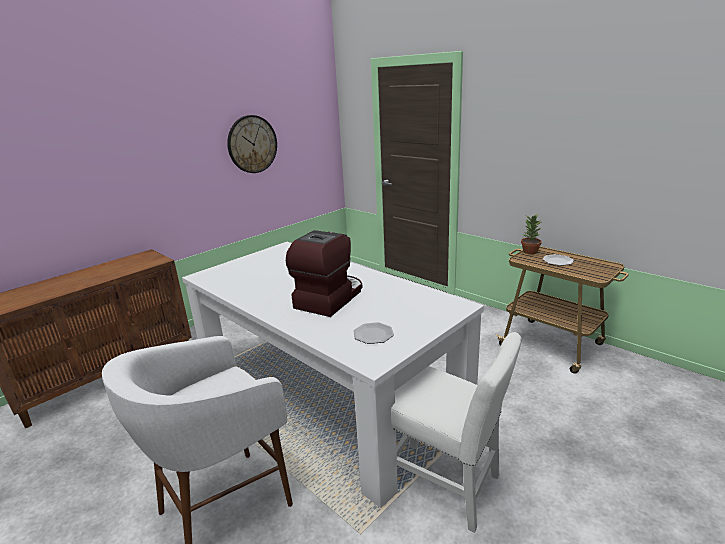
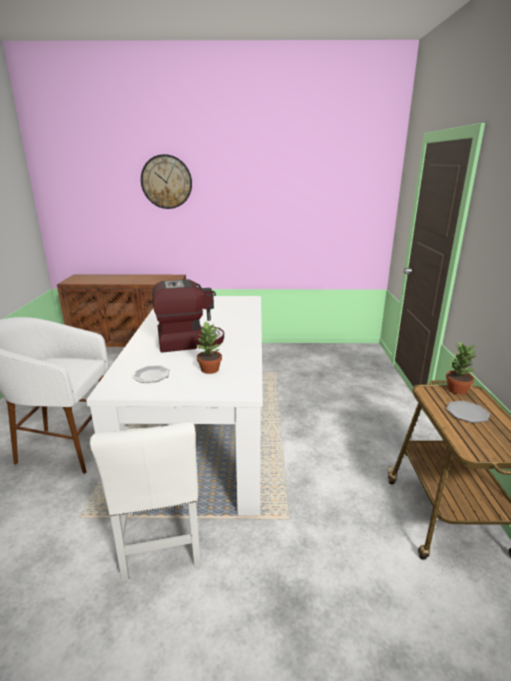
camera: 45 degrees right, 0 degrees up
(252, 144) = (289, 209): wall clock -> wall clock (166, 182)
(403, 307) = (209, 370): none -> potted plant

